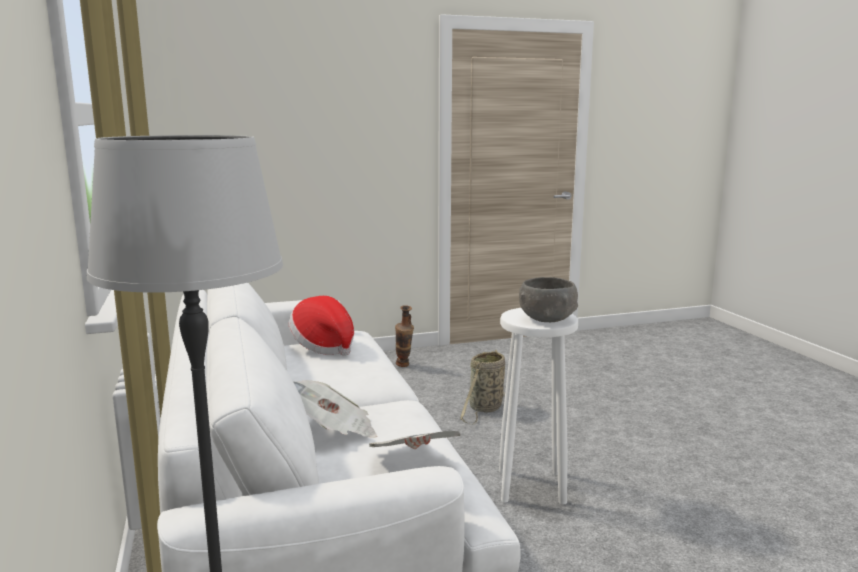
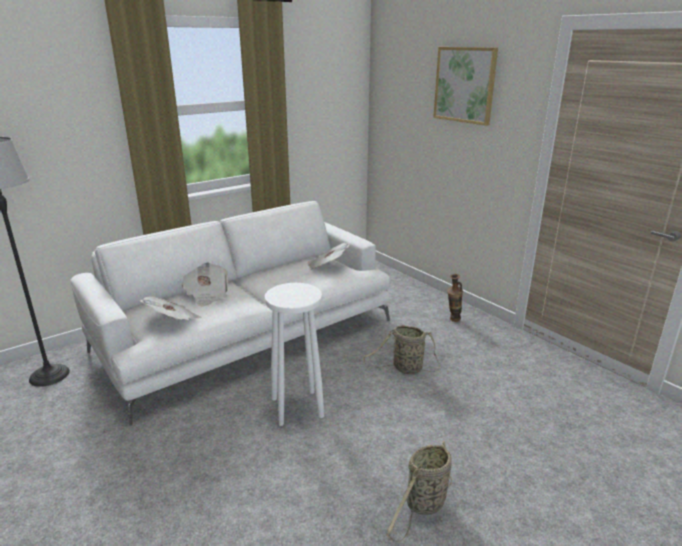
camera: 70 degrees right, 10 degrees up
(323, 346) = (327, 266): hat -> newspaper
(329, 87) = (465, 85): none -> picture
(547, 319) = (287, 297): grey bowl -> none
(707, 445) = (423, 506): none -> basket

